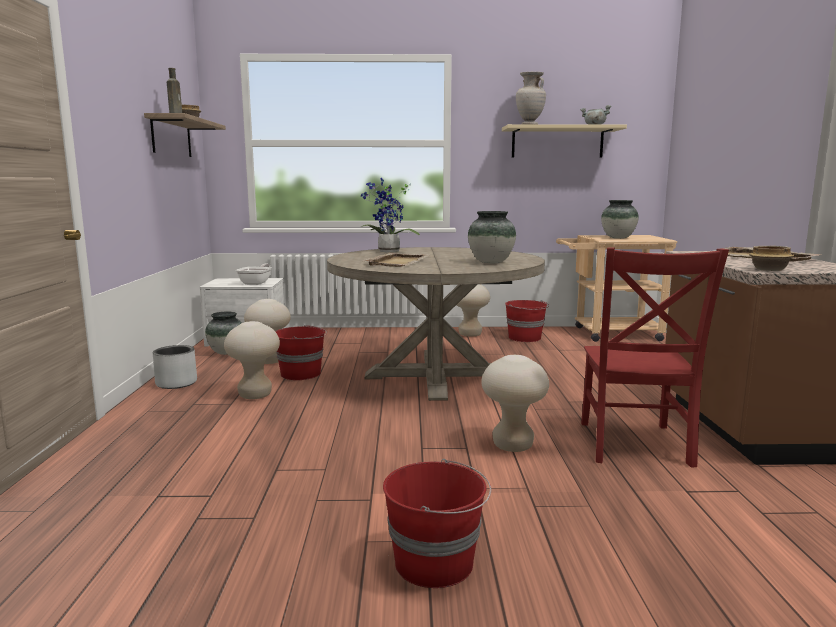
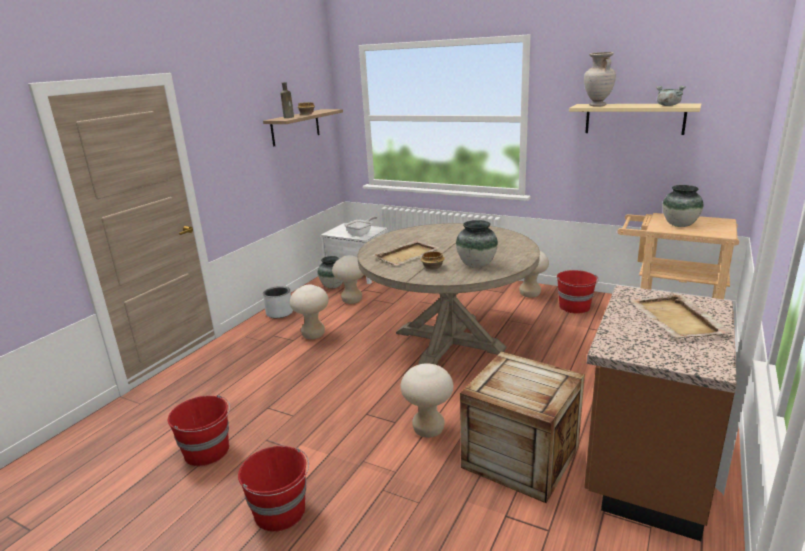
camera: 30 degrees right, 10 degrees up
(301, 374) = (360, 318): red bucket -> red bucket (207, 451)
(387, 252) = (428, 232): potted plant -> none
(634, 446) = (520, 457): red chair -> crate
(770, 269) = (620, 351): bowl -> bowl (432, 267)

